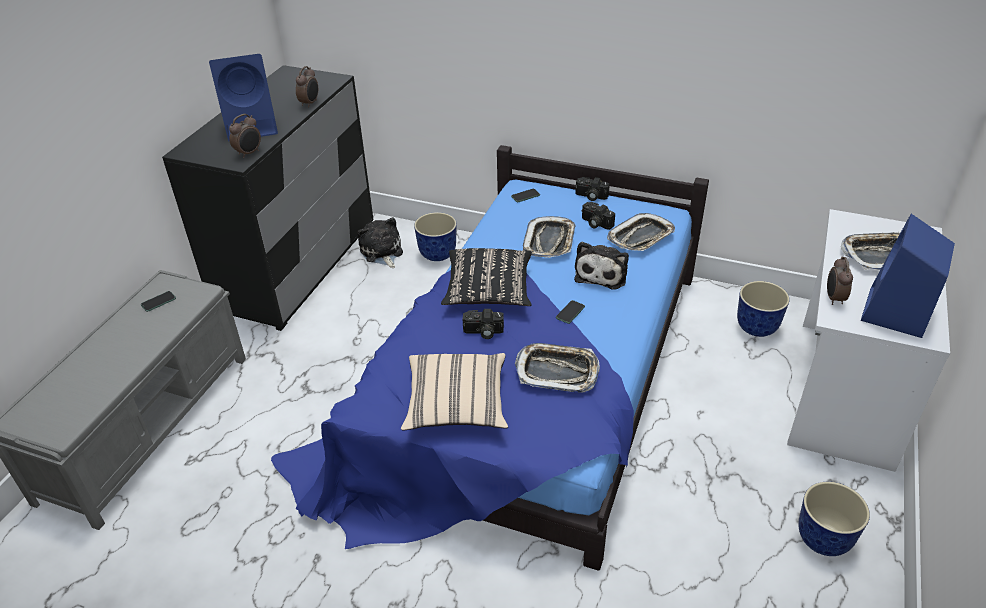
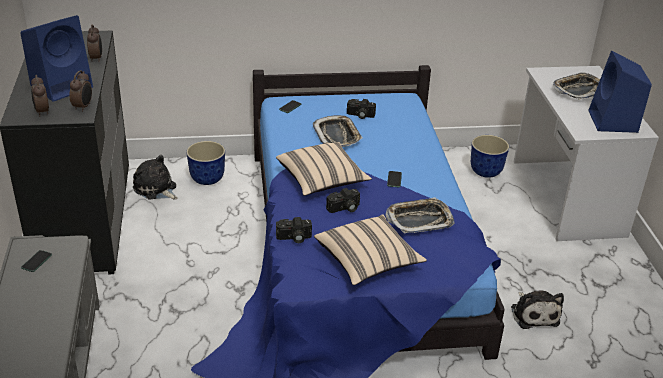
camera: 30 degrees left, 5 degrees down
(488, 291) = (322, 180): black pillow -> beige pillow
(590, 196) = (340, 97): camera -> camera (294, 238)
(602, 273) = (393, 148): plush toy -> plush toy (534, 314)
(641, 237) = (400, 118): tray -> none
(823, 540) = (616, 291): planter -> none
(833, 298) = (572, 122): alarm clock -> alarm clock (42, 112)

